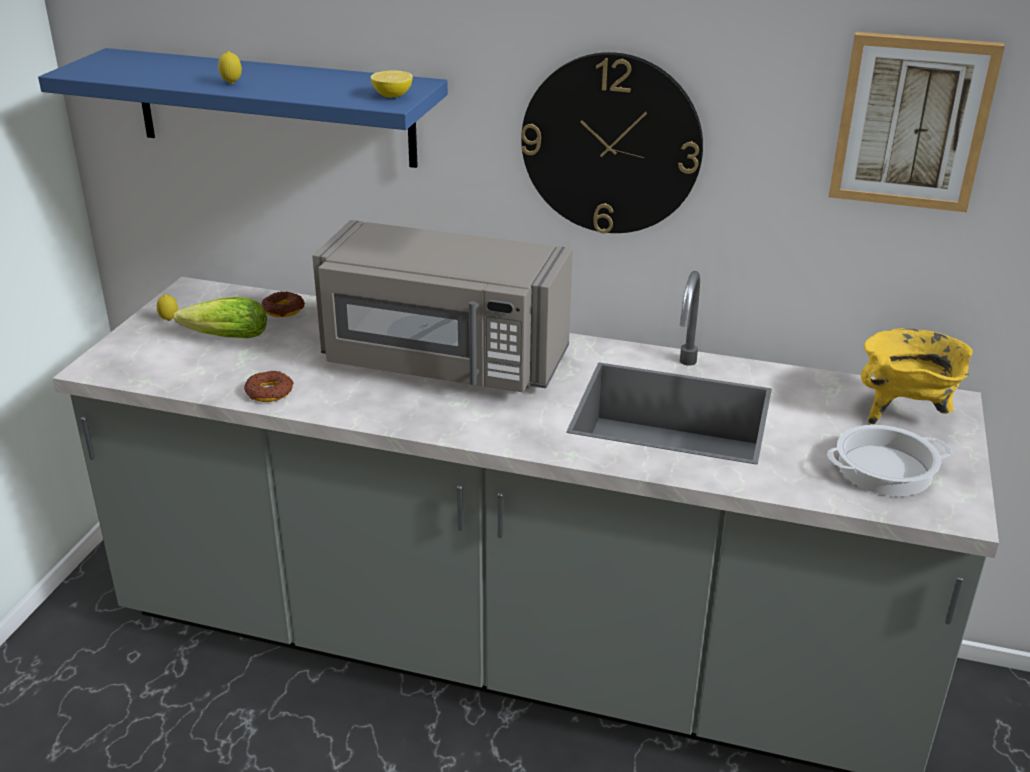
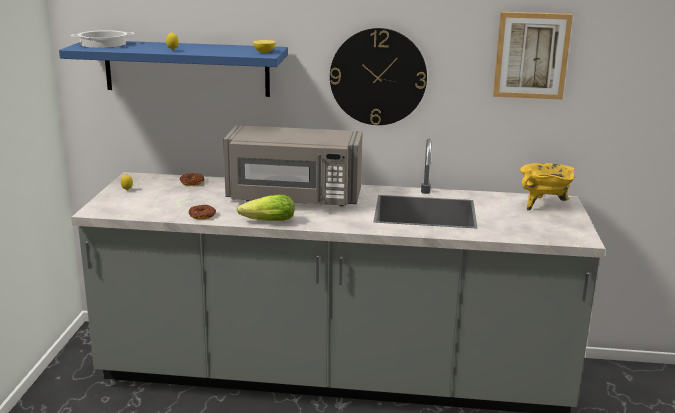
camera: 10 degrees left, 10 degrees down
(222, 338) = (163, 195): lettuce -> lettuce (265, 221)
(884, 470) = (541, 226): cooking pot -> cooking pot (103, 44)

